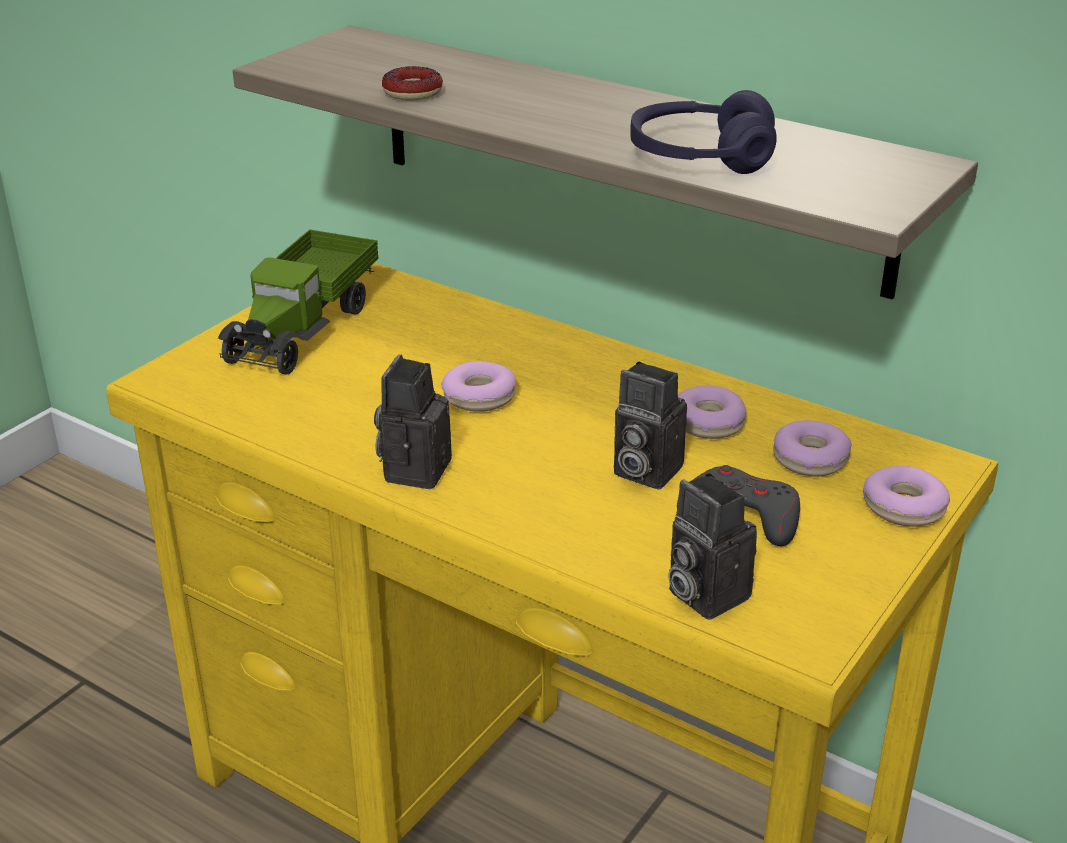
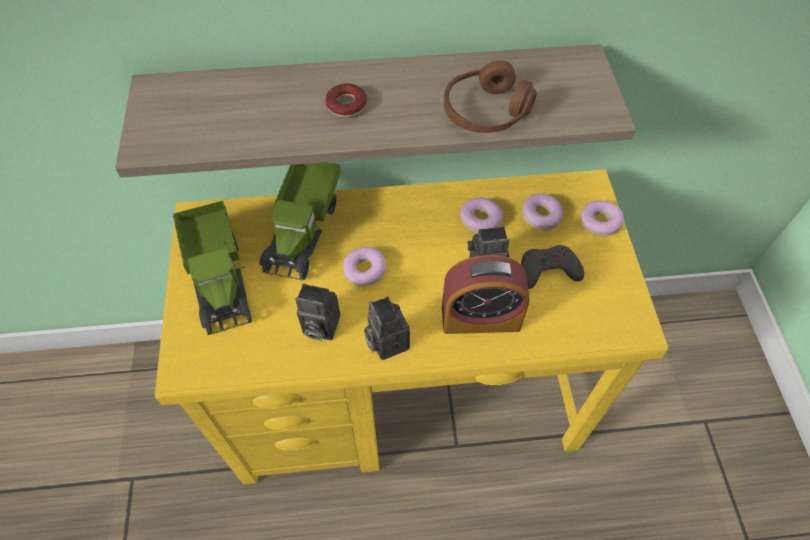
camera: 40 degrees left, 25 degrees up
(412, 92) = (264, 132): donut -> donut (346, 105)
(457, 331) = (304, 229): none -> toy truck
(571, 510) = (480, 318): none -> alarm clock
(700, 157) = (485, 112): purple headphones -> brown headphones
(702, 593) = (577, 330): camera -> camera (318, 326)

